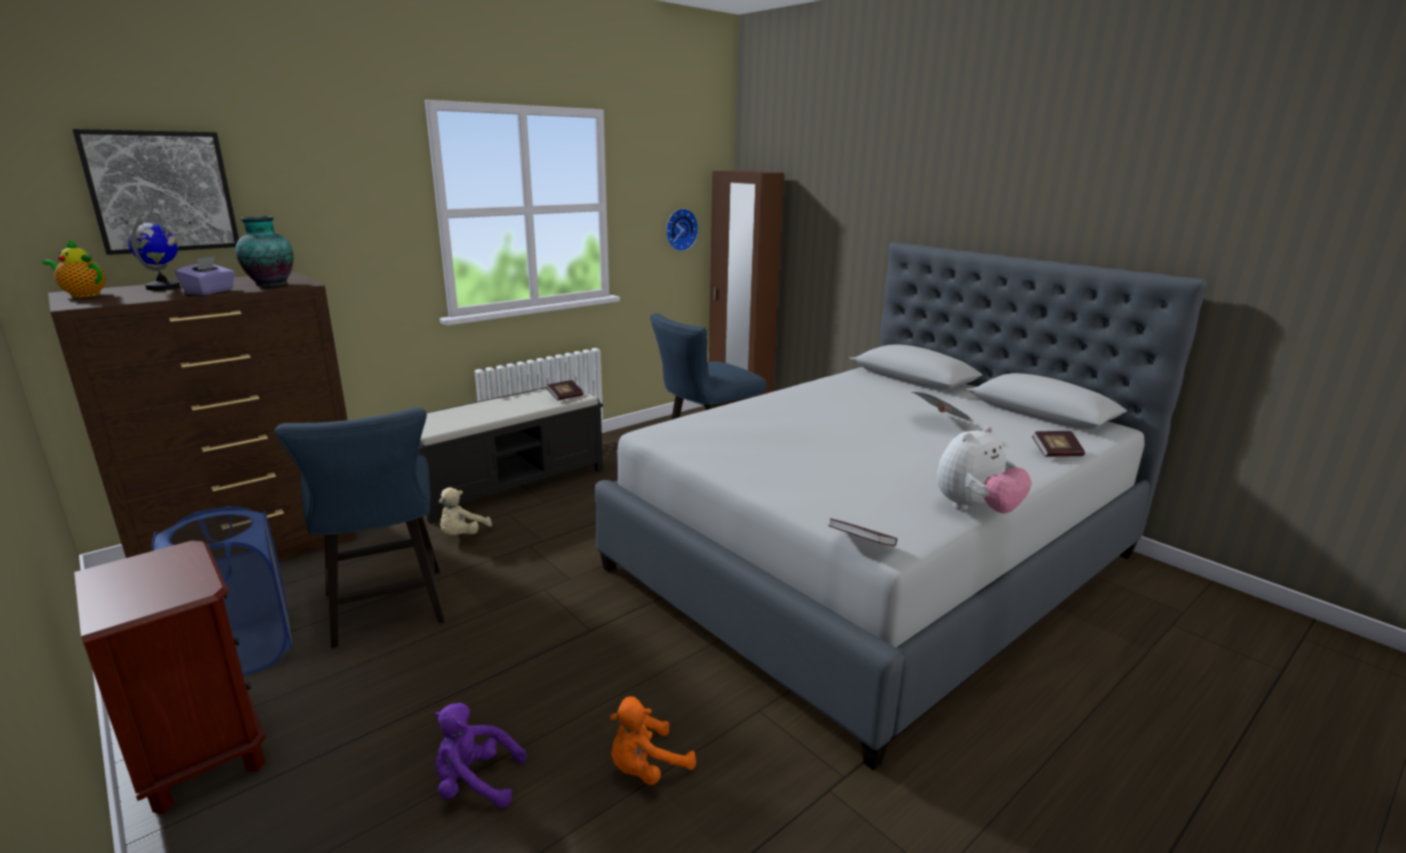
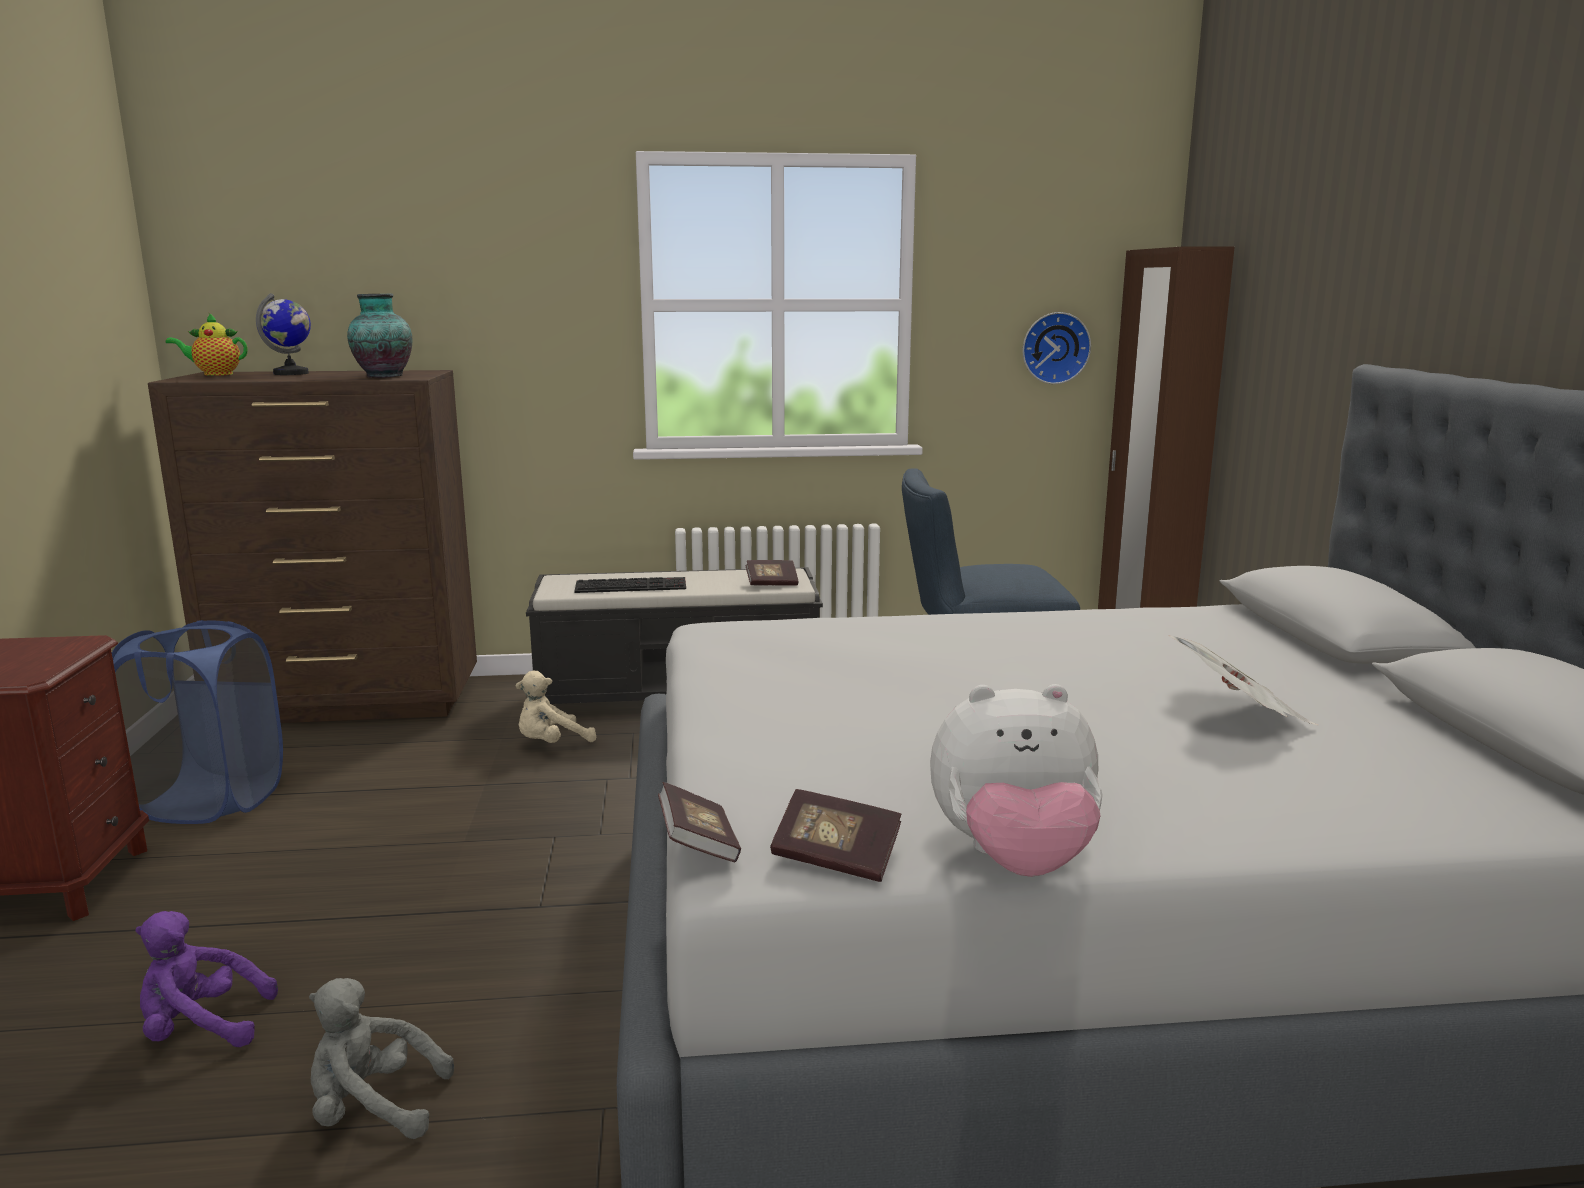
camera: 35 degrees right, 5 degrees down
(83, 295) = (215, 374): teapot -> teapot turned 60 degrees counterclockwise
(161, 191) = (318, 267): picture -> none
(210, 291) = (312, 378): purple tissue box -> none
(387, 612) = (371, 805): blue chair -> none
(475, 783) = (201, 1028): purple plush toy -> purple plush toy turned 45 degrees counterclockwise
(477, 415) = (632, 586): none -> keyboard
(646, 768) = (373, 1108): orange plush toy -> grey plush toy
(1056, 453) = (1413, 821): book -> book (836, 858)

